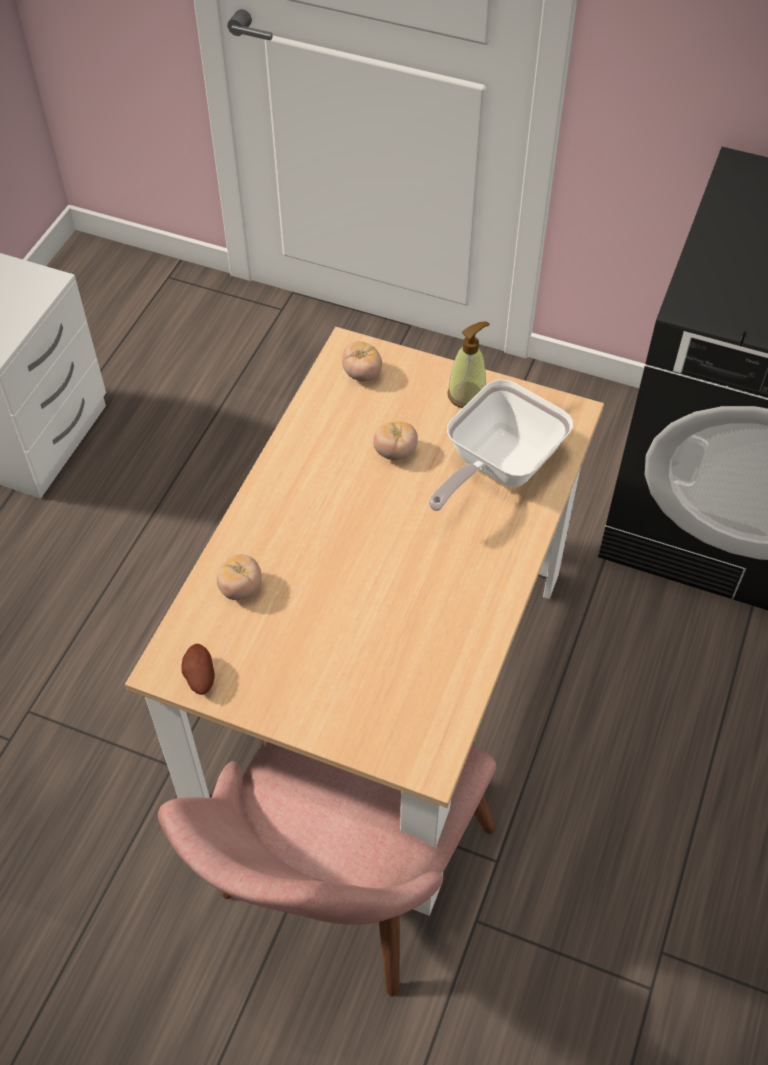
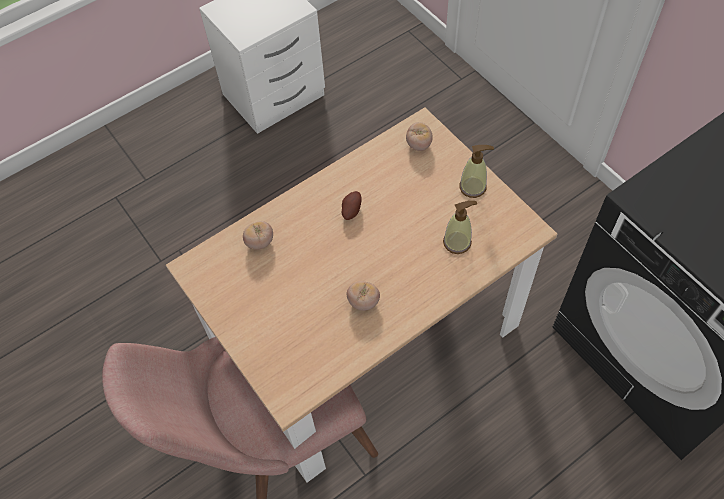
camera: 35 degrees right, 5 degrees up
(199, 677) = (203, 281): potato -> potato (351, 210)
(395, 452) = (403, 203): tomato -> tomato (363, 302)
(496, 467) = (457, 242): frying pan -> soap dispenser

